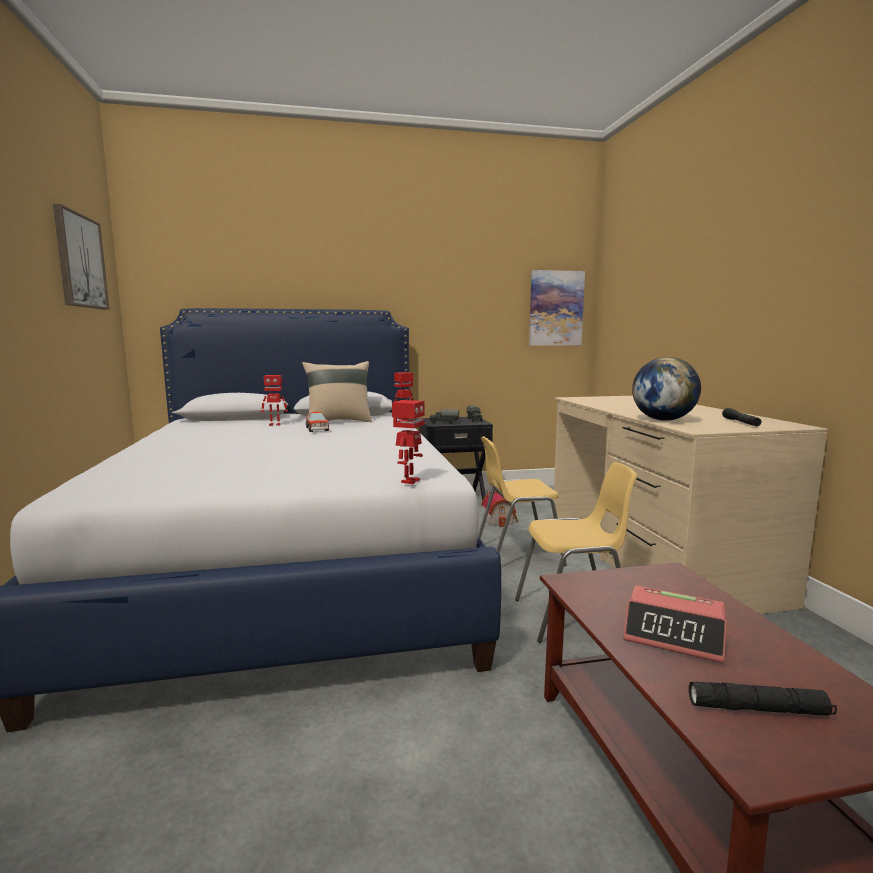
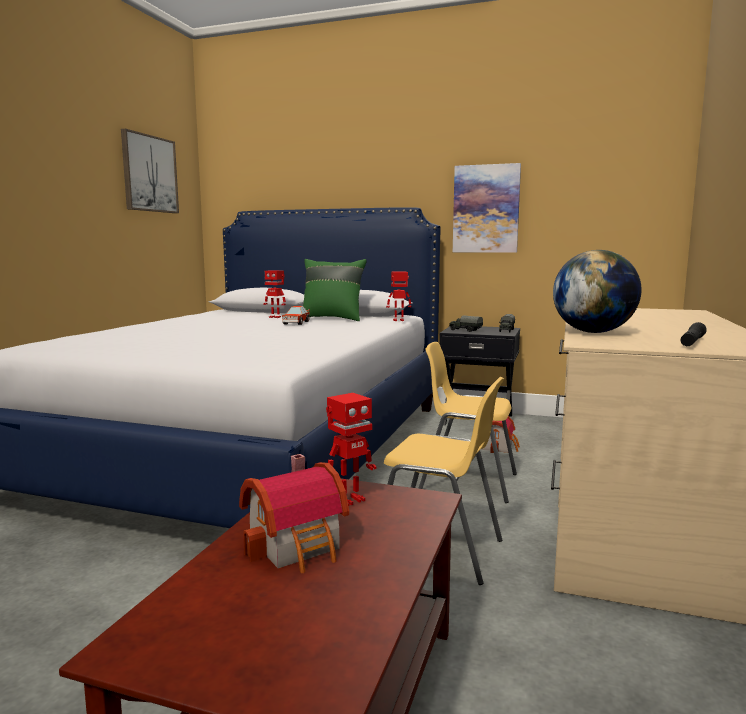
camera: 30 degrees right, 0 degrees up
(338, 421) = (332, 319): beige pillow -> green pillow
(409, 481) = (239, 365): toy robot -> toy robot (350, 500)
(556, 308) = (632, 198): picture -> picture (486, 209)
(674, 635) = (299, 545): alarm clock -> toy house
(758, 709) = (230, 618): black flashlight -> none

